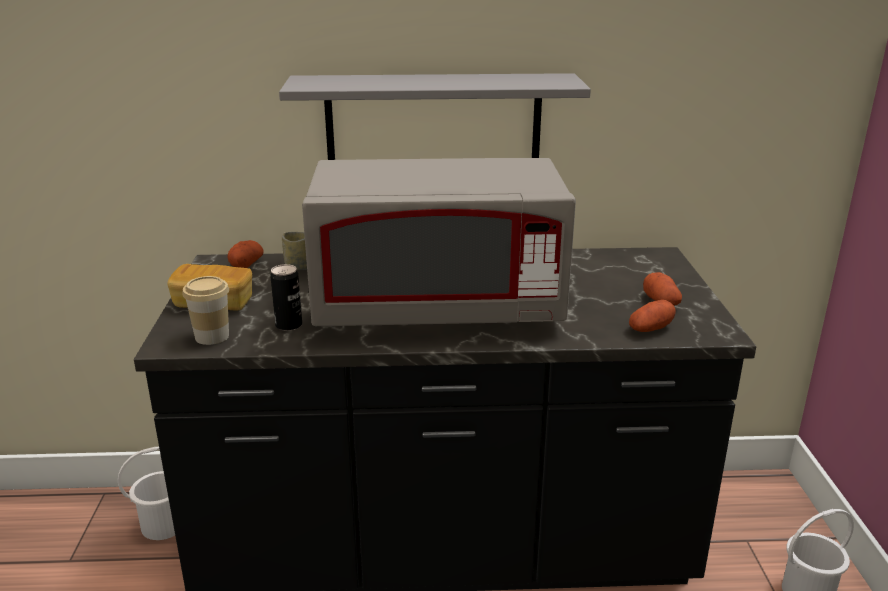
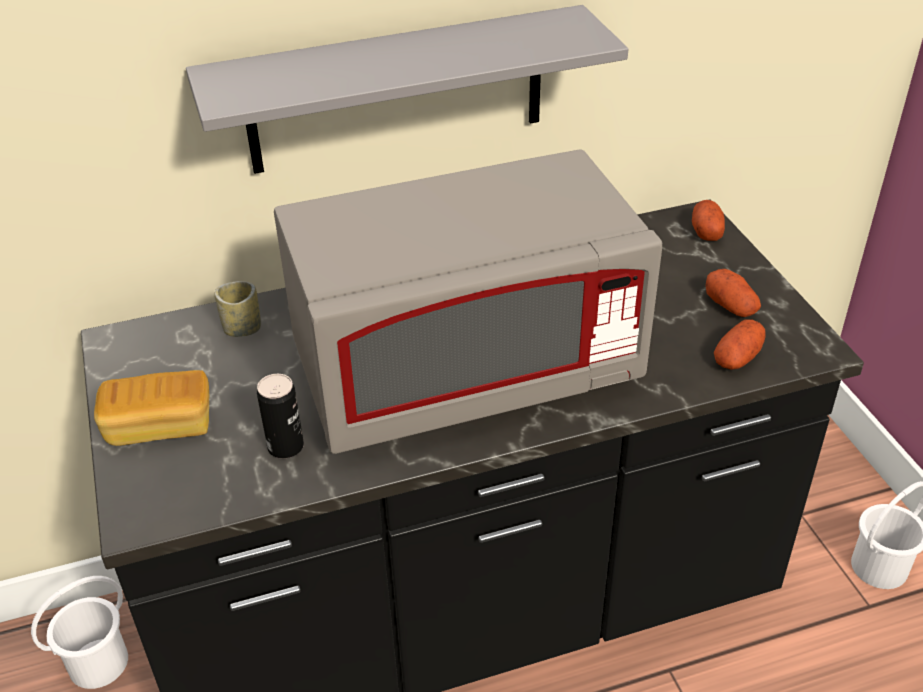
camera: 15 degrees left, 15 degrees up
(212, 336) = (191, 490): cup -> none
(246, 264) = (165, 337): potato -> potato (706, 231)

